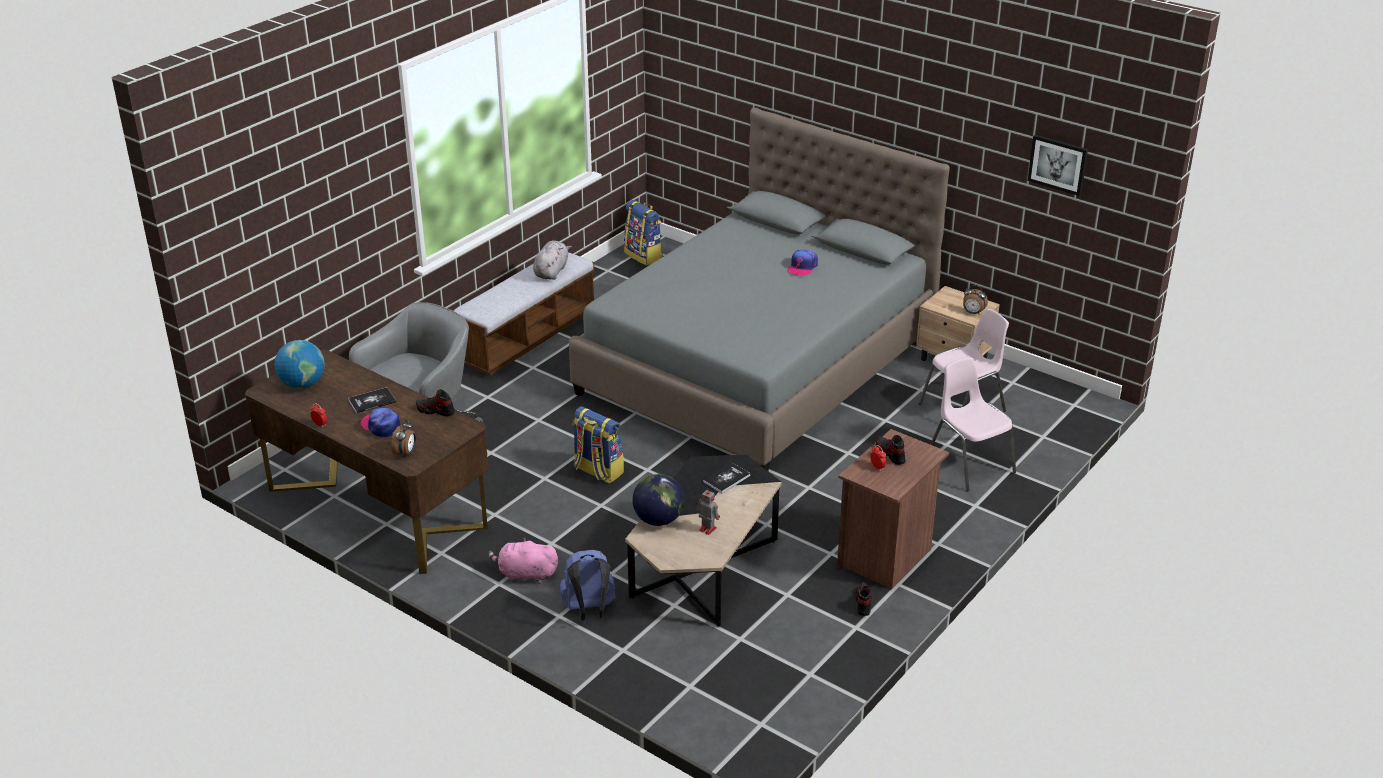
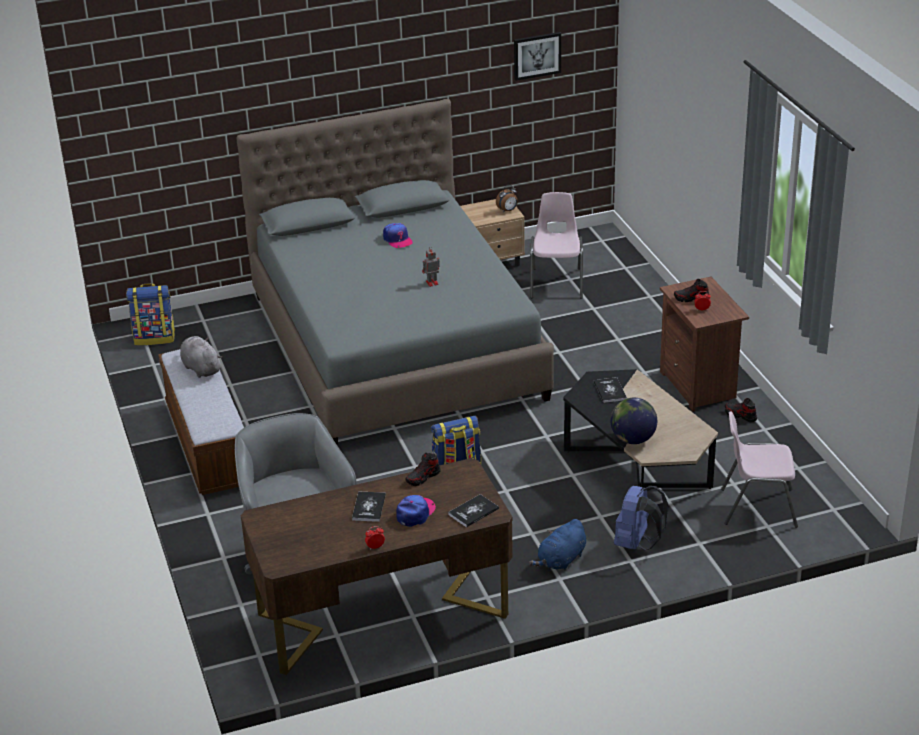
camera: 55 degrees left, 0 degrees up
(302, 384) = (293, 539): globe -> none
(381, 426) = (415, 513): cap -> cap turned 135 degrees clockwise
(406, 453) = (473, 512): alarm clock -> book
(525, 574) = (561, 560): pink plush toy -> blue plush toy
(707, 529) = (665, 422): toy robot -> toy robot (431, 283)
(969, 463) = (625, 308): pink chair -> pink chair (757, 507)

